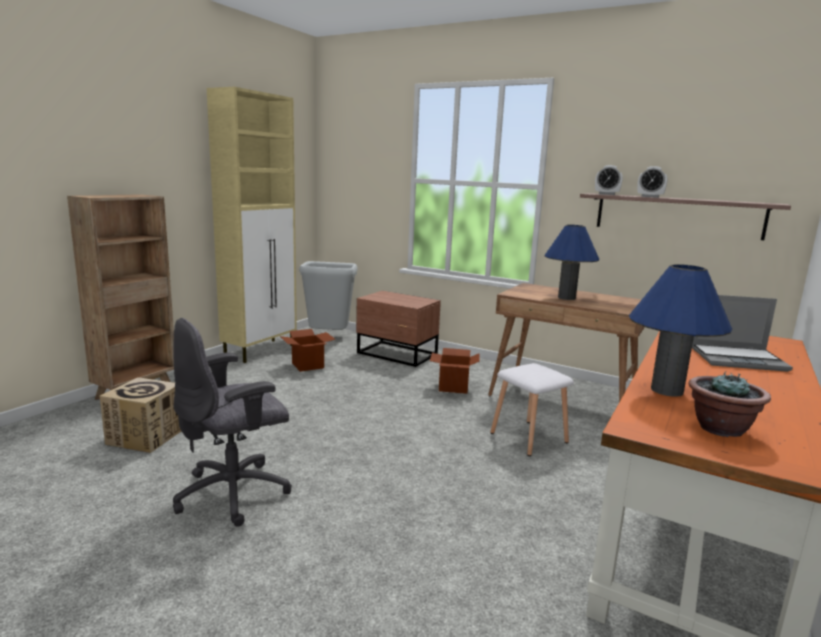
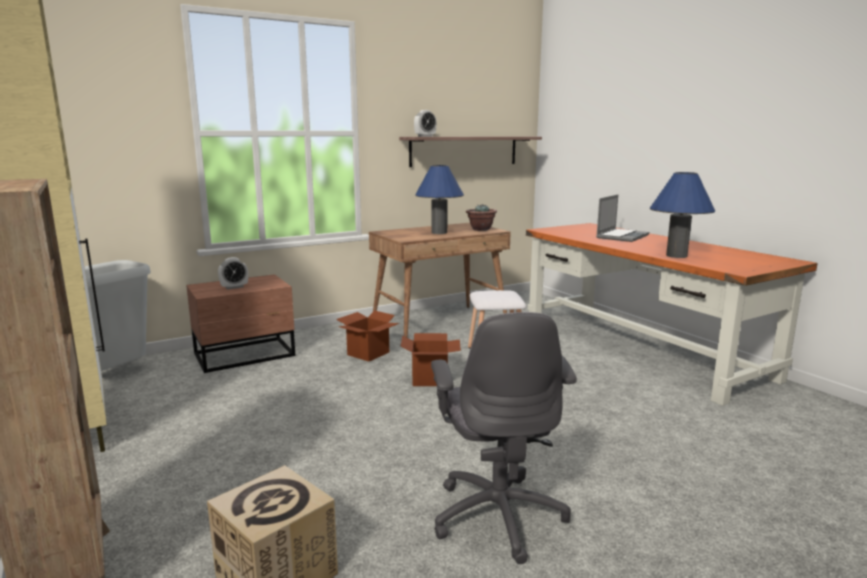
camera: 60 degrees left, 0 degrees up
(307, 365) = (194, 409): cardboard box -> cardboard box (430, 379)
(650, 197) = (461, 136): alarm clock -> alarm clock (234, 287)
(720, 428) = (738, 260): potted plant -> potted plant (480, 229)

